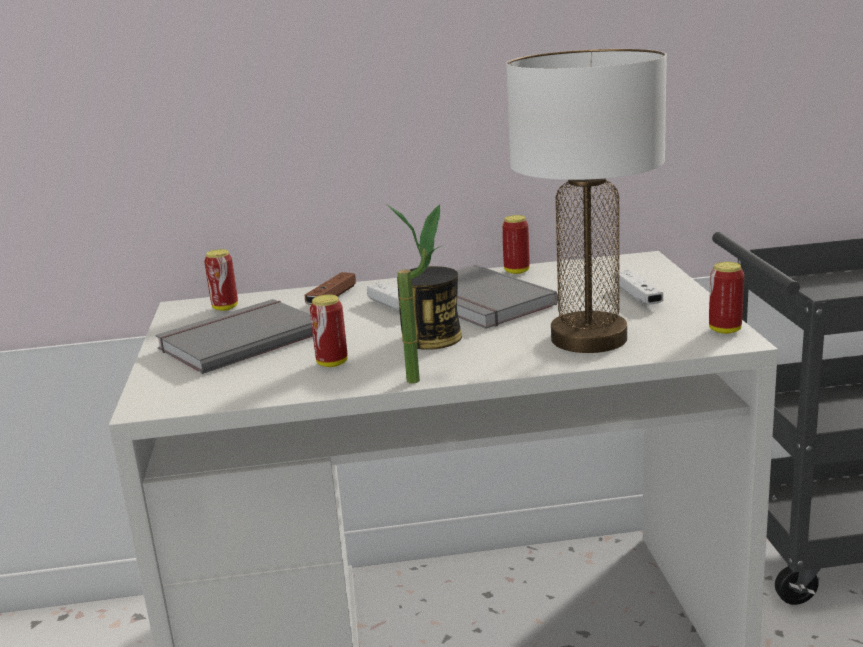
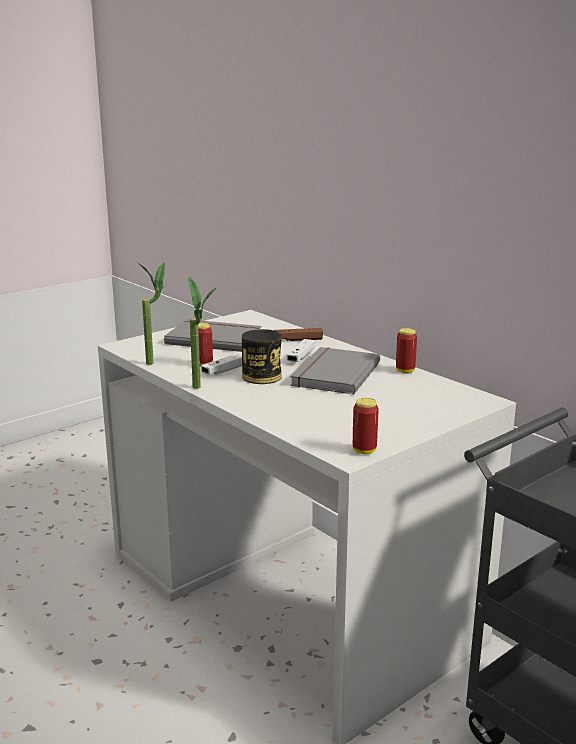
camera: 55 degrees right, 0 degrees up
(225, 308) = (256, 323): can -> none
(269, 391) = (157, 362): none -> potted plant
(590, 338) = (305, 415): table lamp -> none
(638, 297) = (399, 414): white game controller -> white game controller (225, 370)

